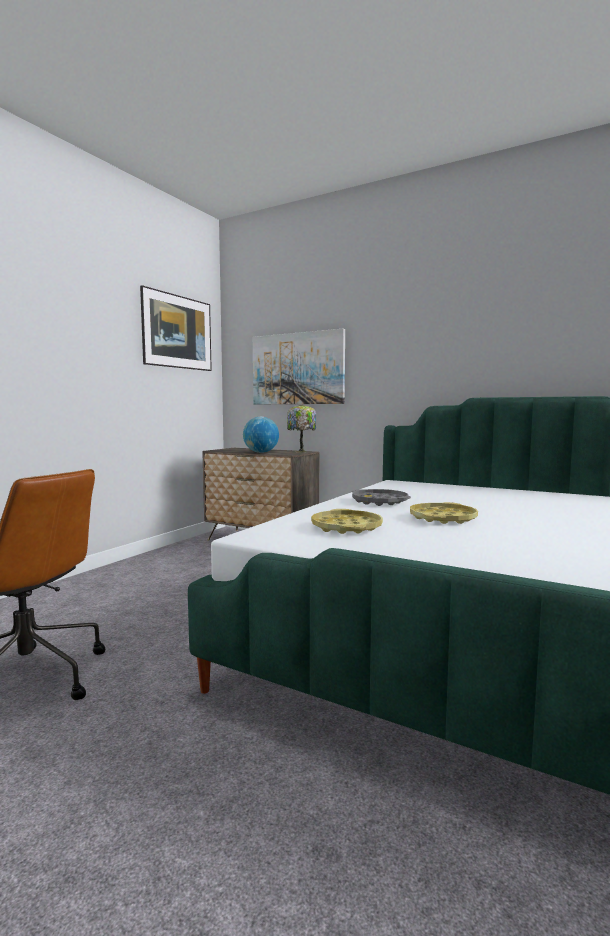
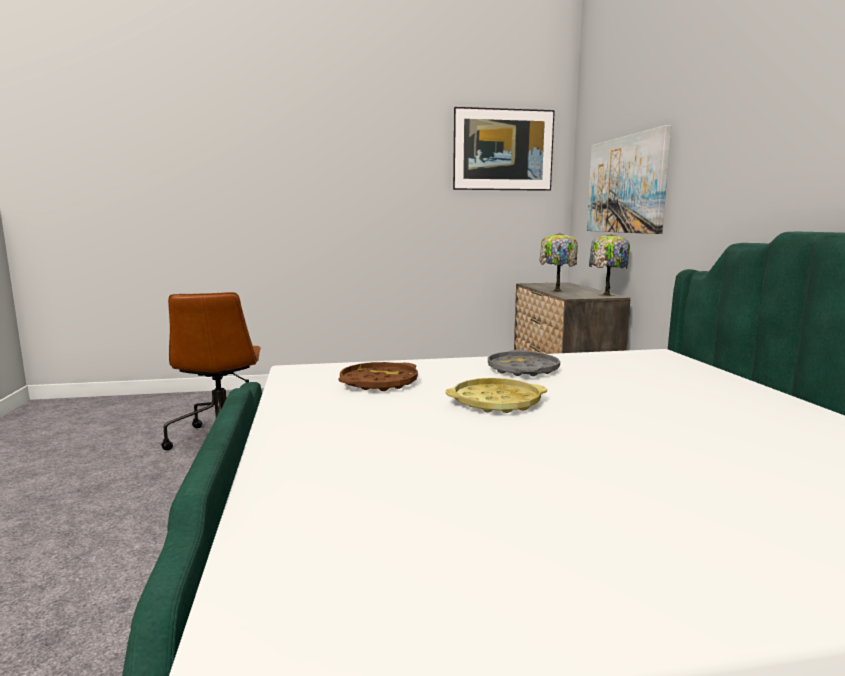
camera: 50 degrees right, 5 degrees up
(261, 452) = (556, 291): globe -> table lamp
(346, 528) = (379, 383): yellow tray -> brown tray

